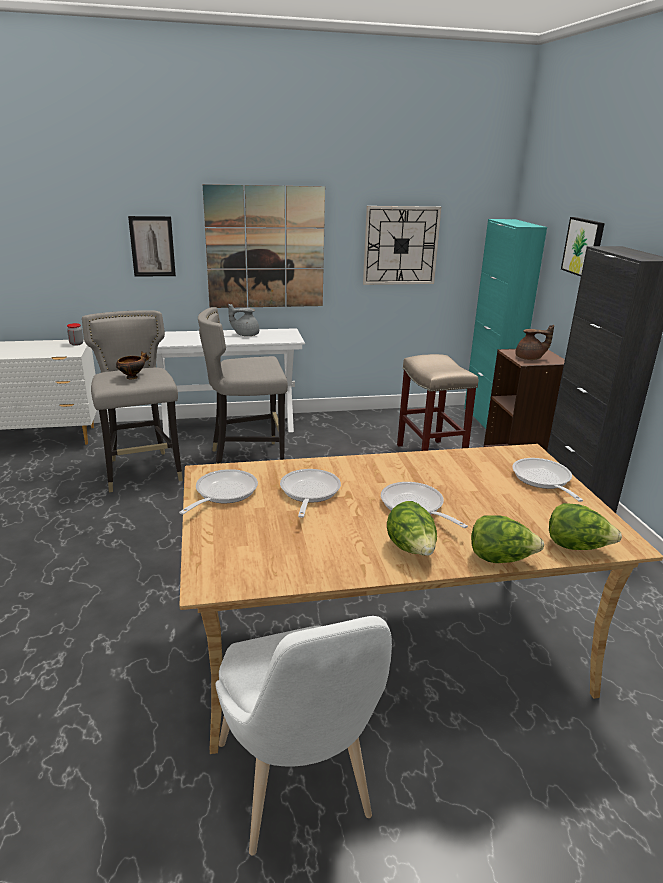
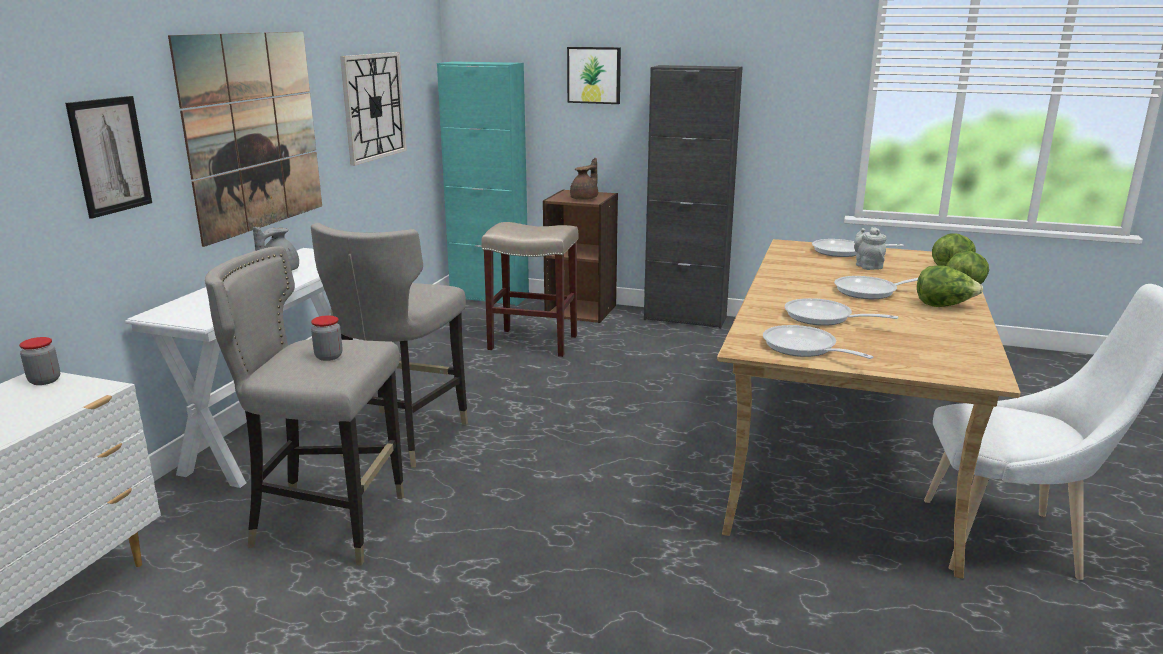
camera: 60 degrees left, 5 degrees down
(133, 377) = (328, 356): bowl -> jar
(506, 497) = (867, 266): none -> grey teapot

